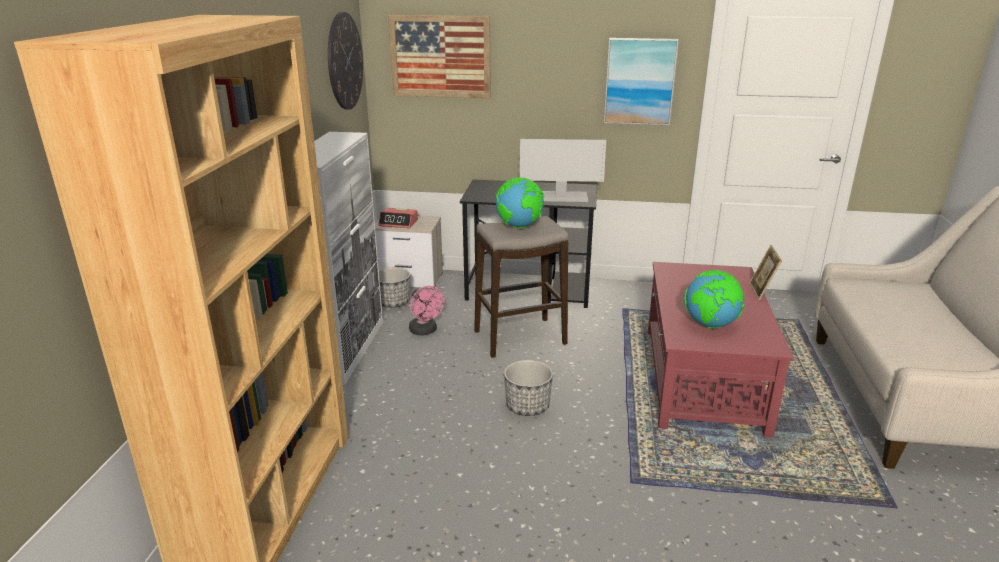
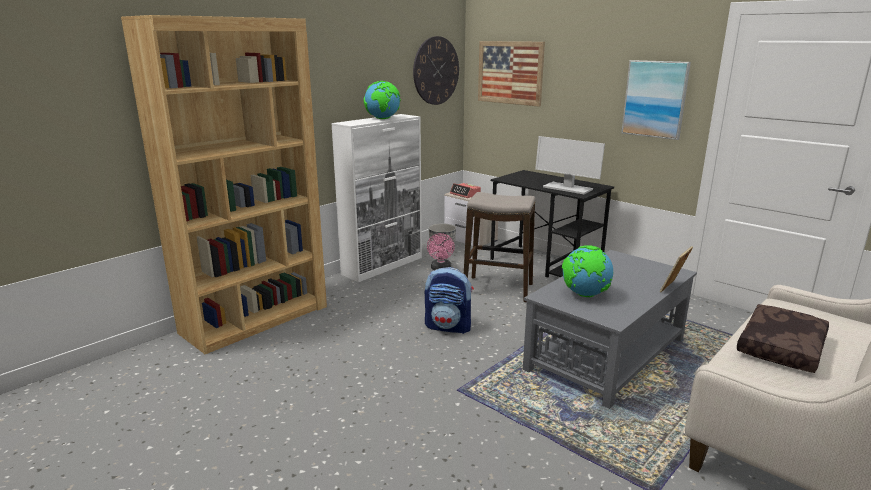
camera: 35 degrees right, 5 degrees down
(520, 226) = (502, 198): globe -> globe (383, 119)
(527, 406) = (449, 327): planter -> backpack
(702, 379) = (605, 354): red coffee table -> grey coffee table
(905, 327) = (779, 346): none -> brown pillow

